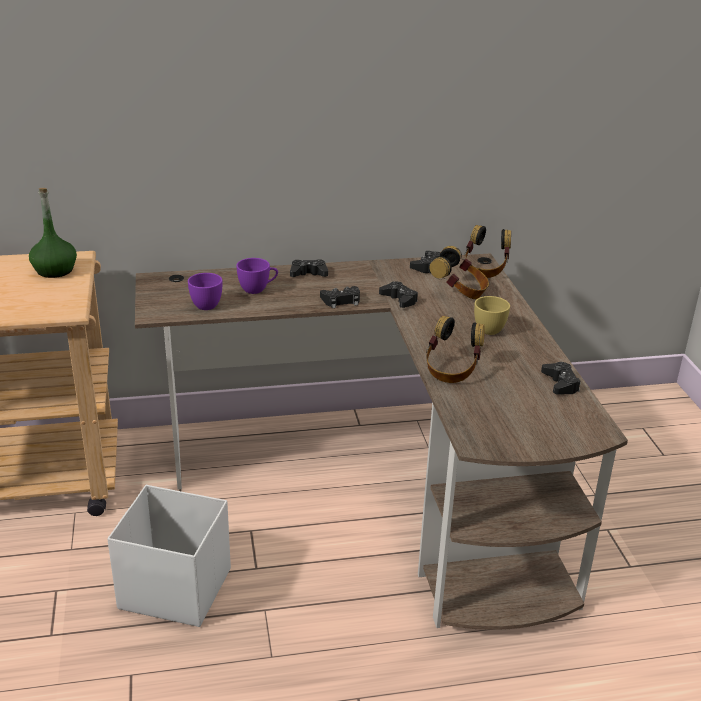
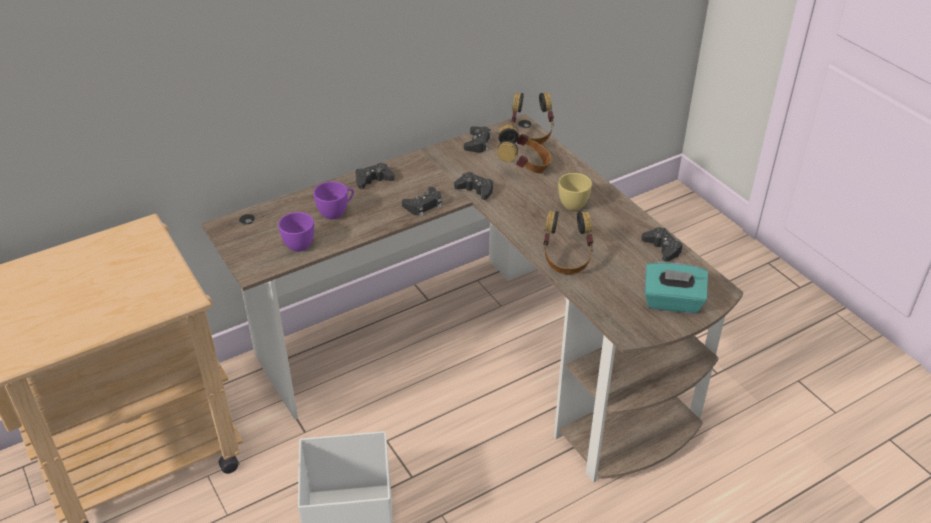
camera: 20 degrees left, 10 degrees up
(55, 270) = (133, 250): green bottle -> none
(540, 430) = (672, 302): none -> turquoise tissue box

